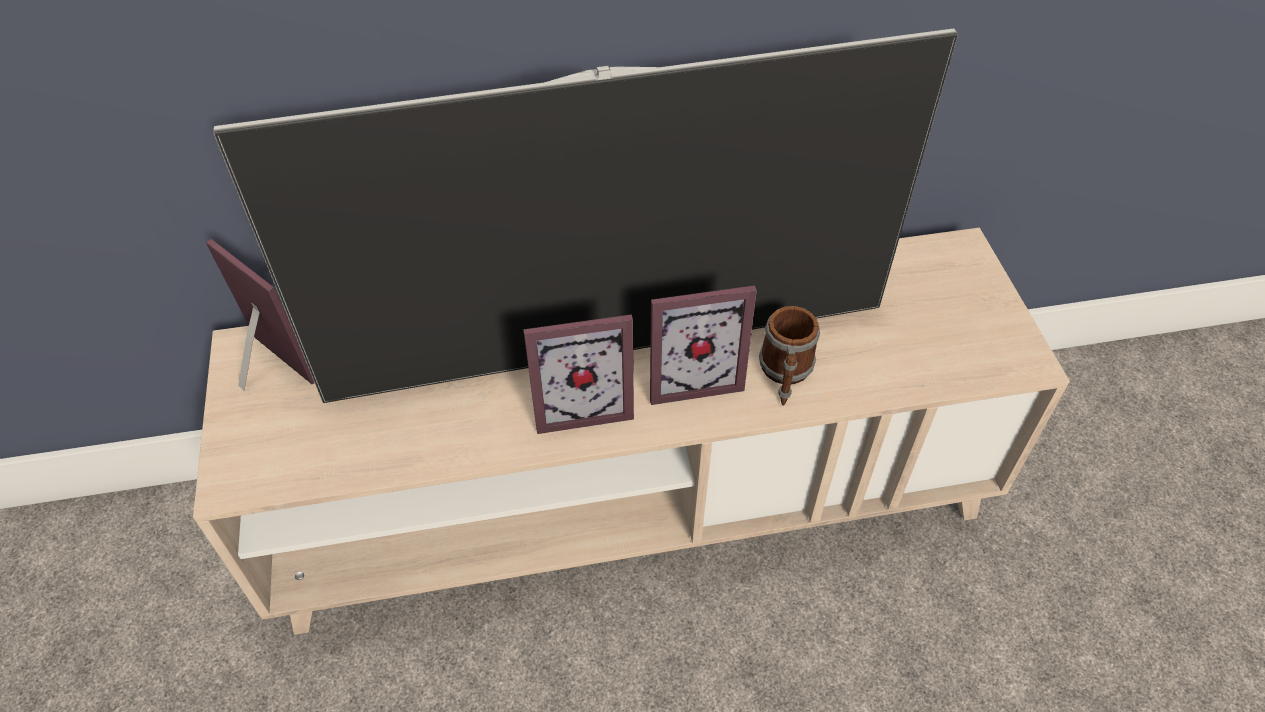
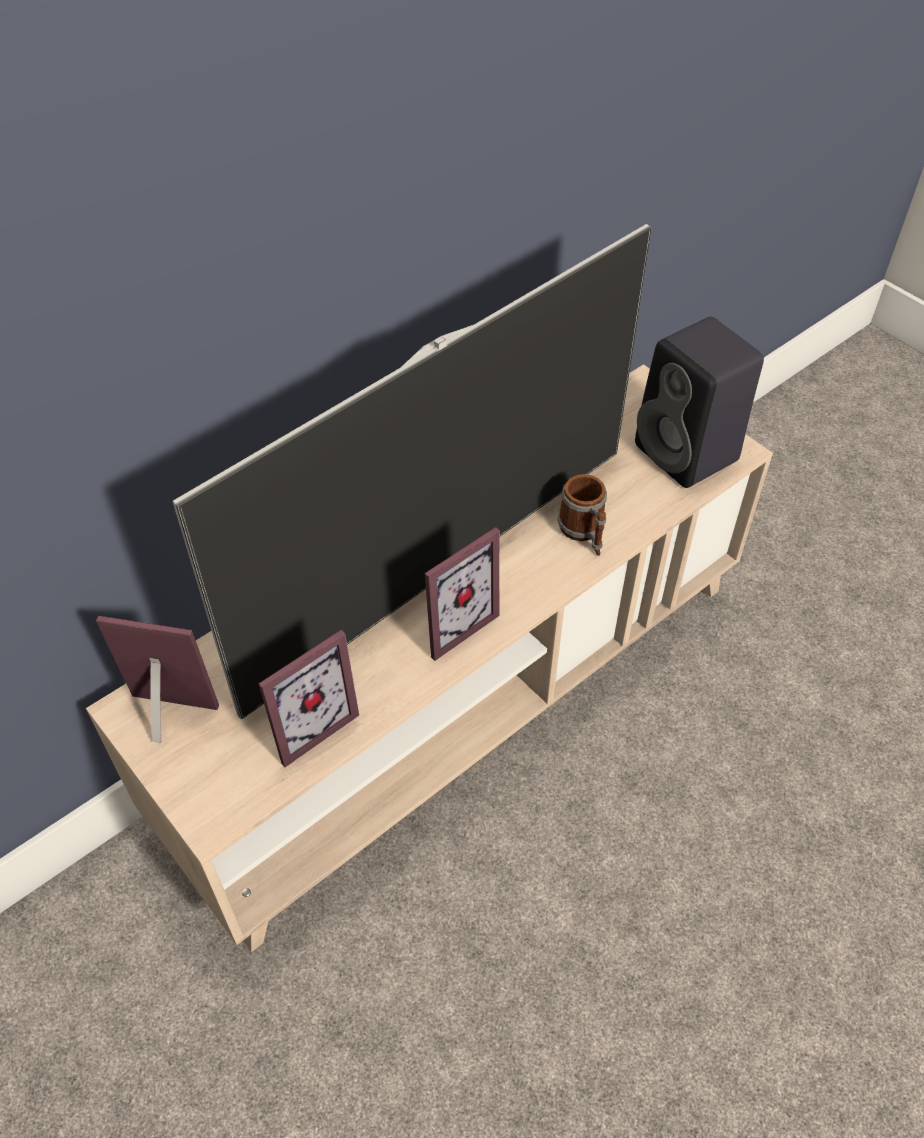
camera: 30 degrees left, 0 degrees up
(691, 376) = (518, 564): picture frame -> picture frame (307, 723)
(964, 342) = (689, 454): none -> black speaker

